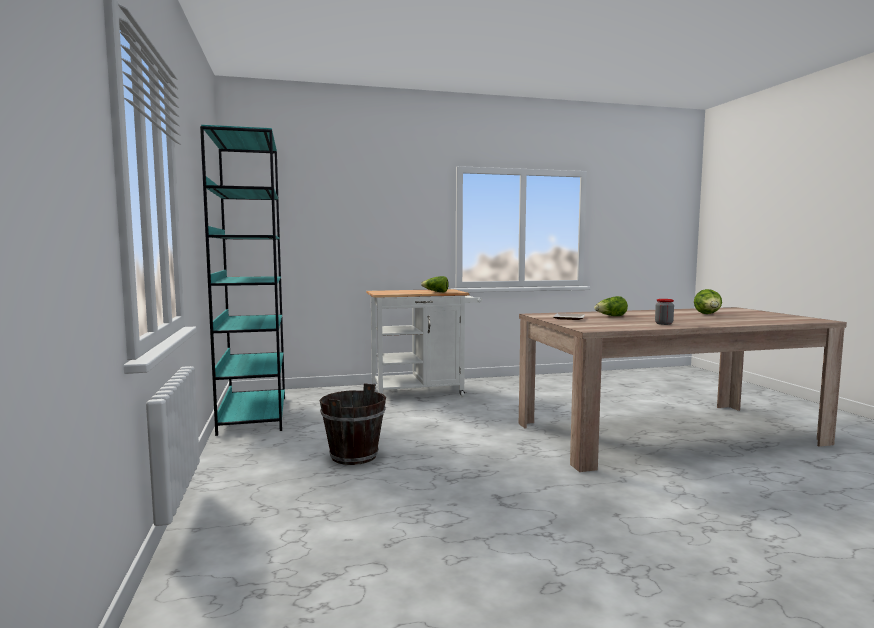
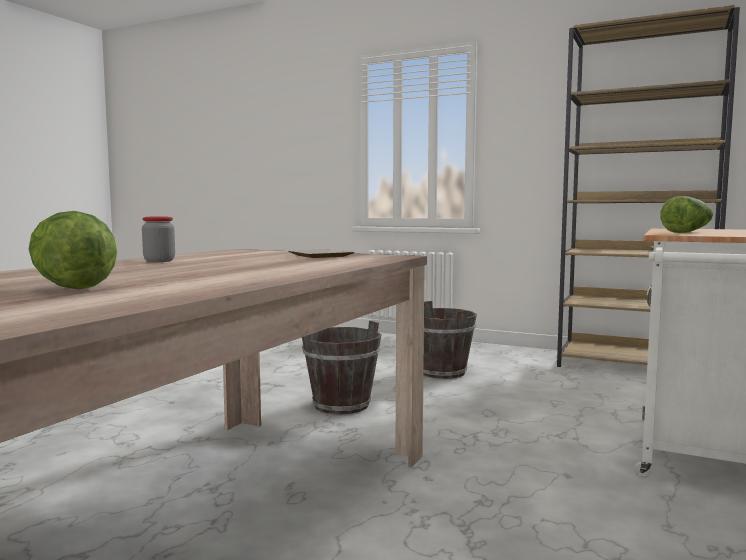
camera: 130 degrees right, 0 degrees up
(253, 415) = (634, 366): turquoise bookcase -> brown bookcase
(492, 459) = (341, 405): none -> brown bucket
(610, 316) = (277, 263): lettuce -> none

